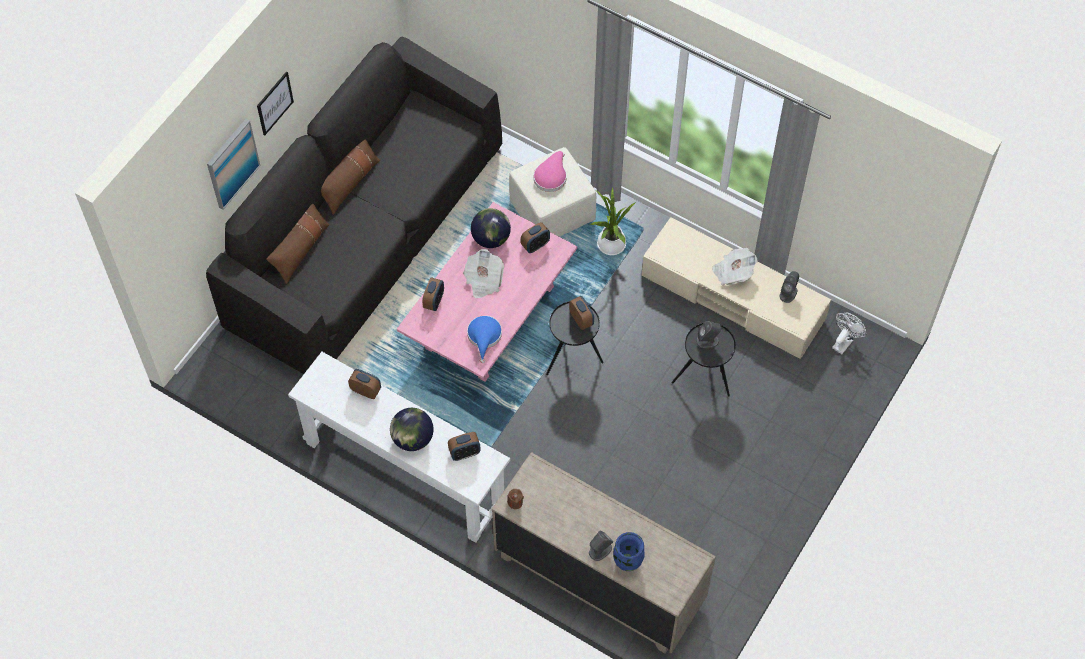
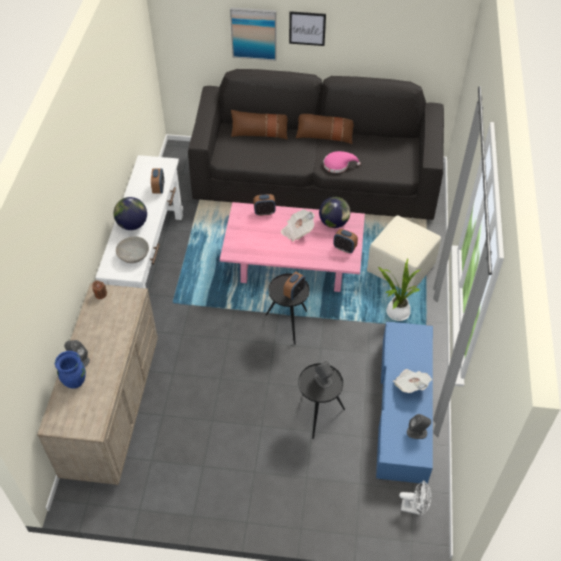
camera: 65 degrees right, 10 degrees down
(464, 453) = (133, 255): alarm clock -> grey bowl
(484, 337) = (252, 248): blue hat -> none
(551, 176) = (408, 236): pink hat -> pink hat (338, 165)
(733, 298) = (403, 408): beige tv stand -> blue tv stand

